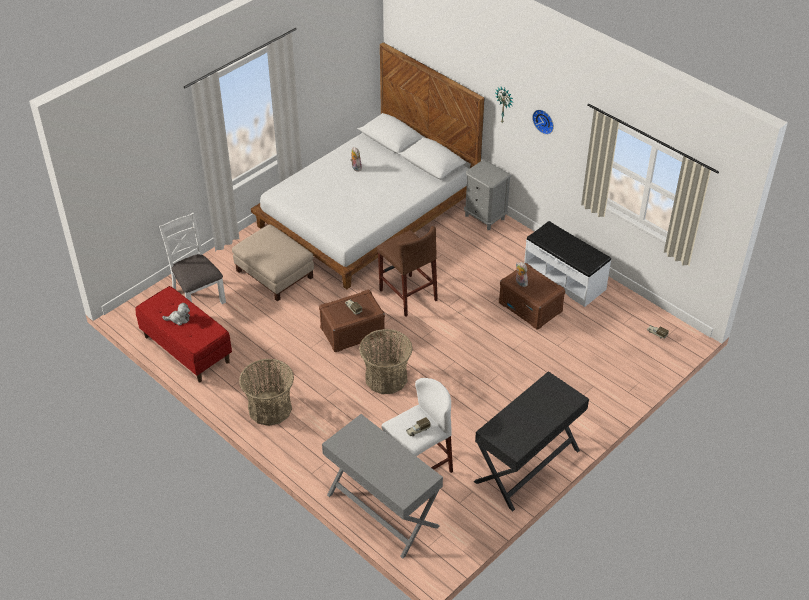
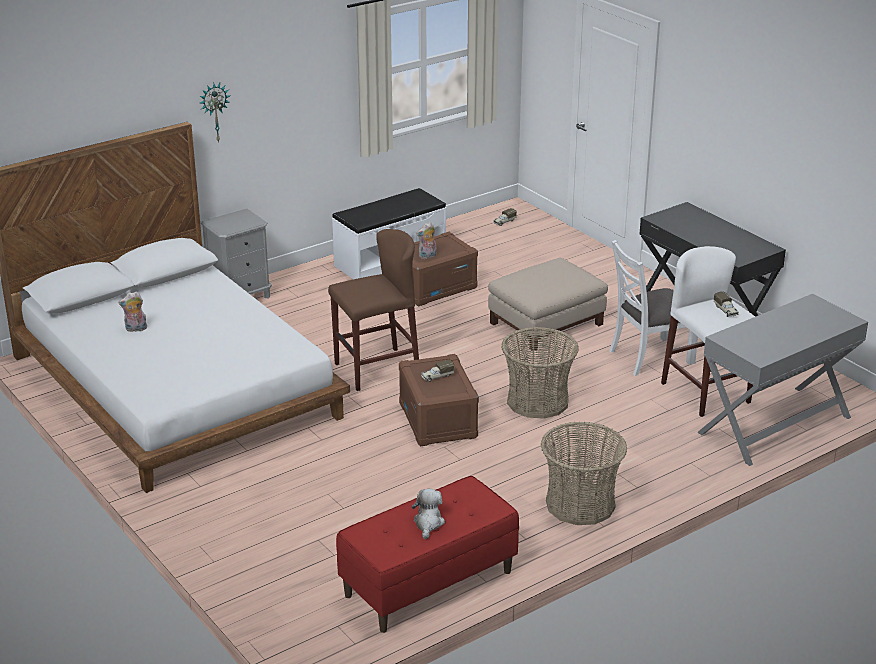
camera: 80 degrees left, 15 degrees down
(197, 296) = (298, 566): white chair -> white chair (650, 356)
(275, 274) = (278, 481): beige ottoman -> beige ottoman (546, 323)
(544, 120) = (277, 88): wall clock -> none

